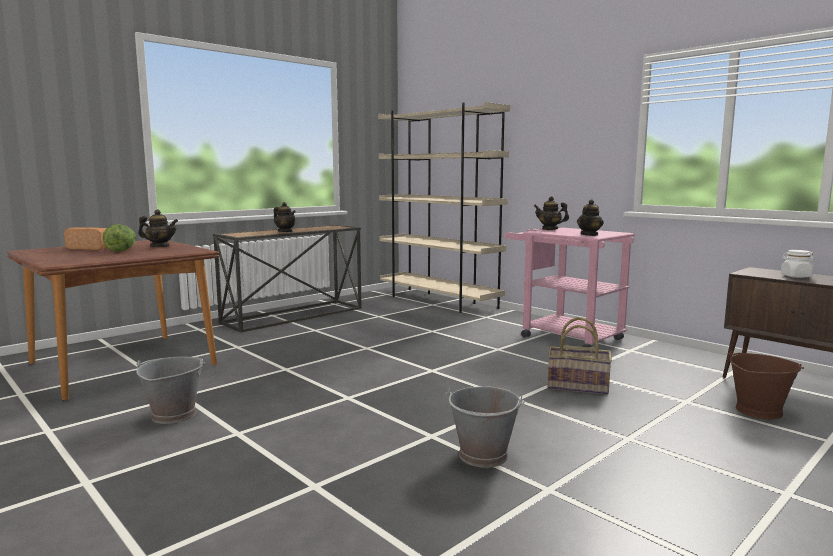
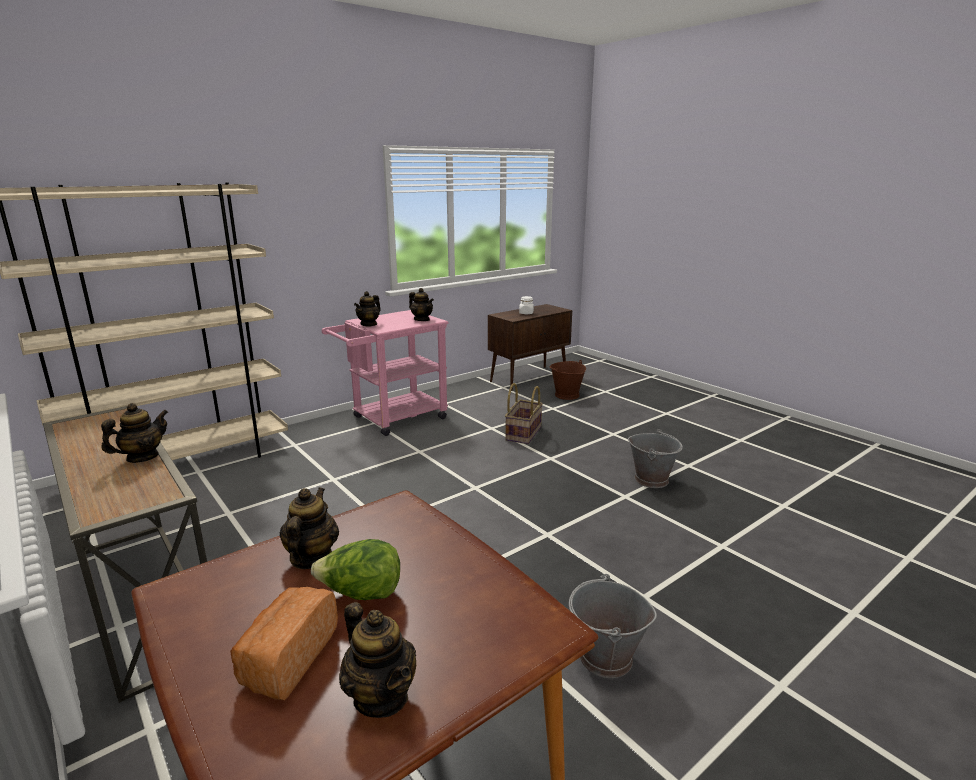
camera: 85 degrees left, 10 degrees up
(52, 254) = (381, 696): none -> teapot

